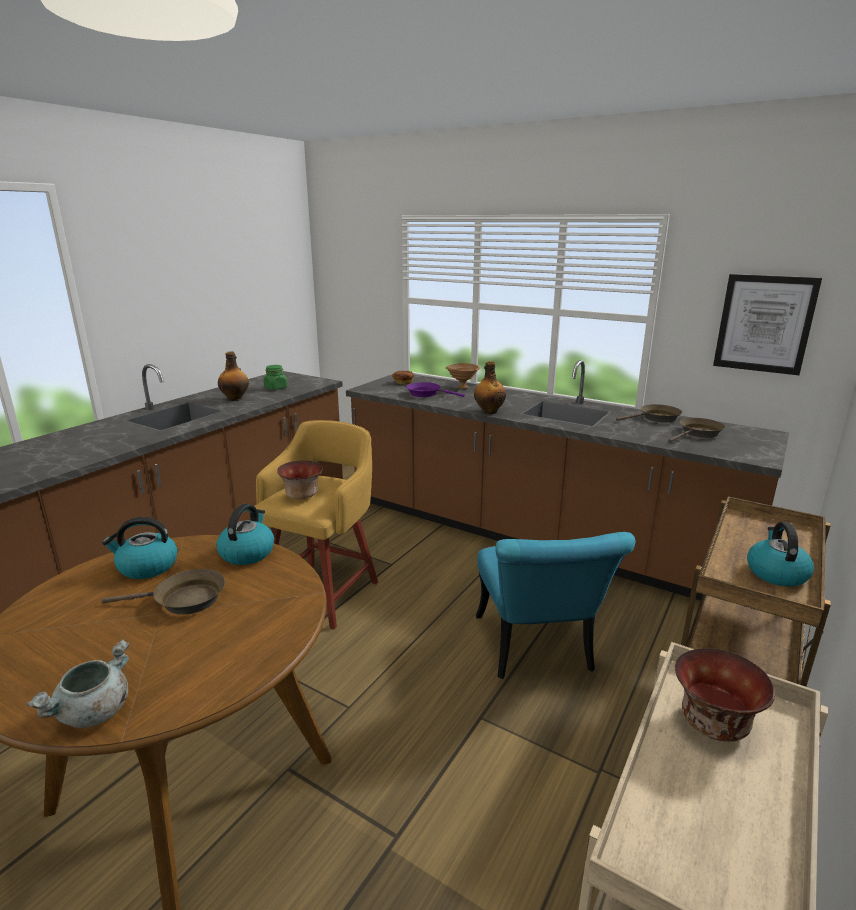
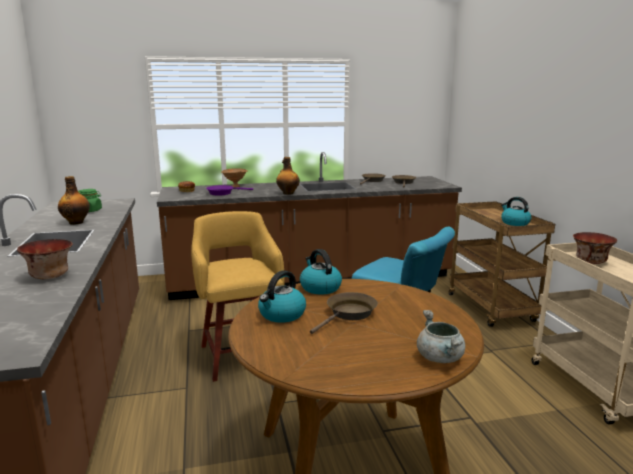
camera: 45 degrees left, 5 degrees down
(301, 495) = (237, 270): bowl -> bowl (49, 276)
(764, 324) = (405, 120): picture -> none

